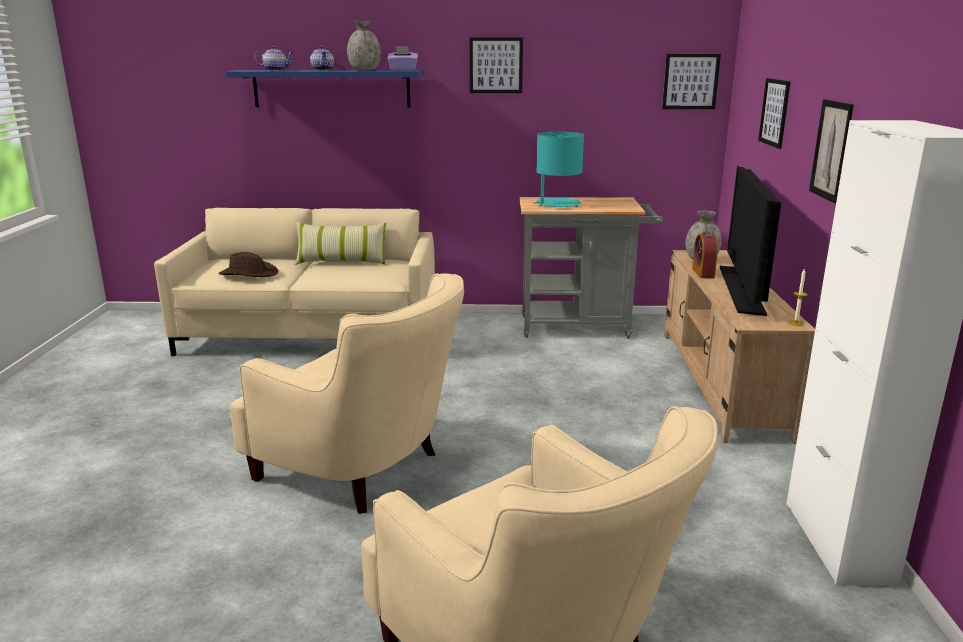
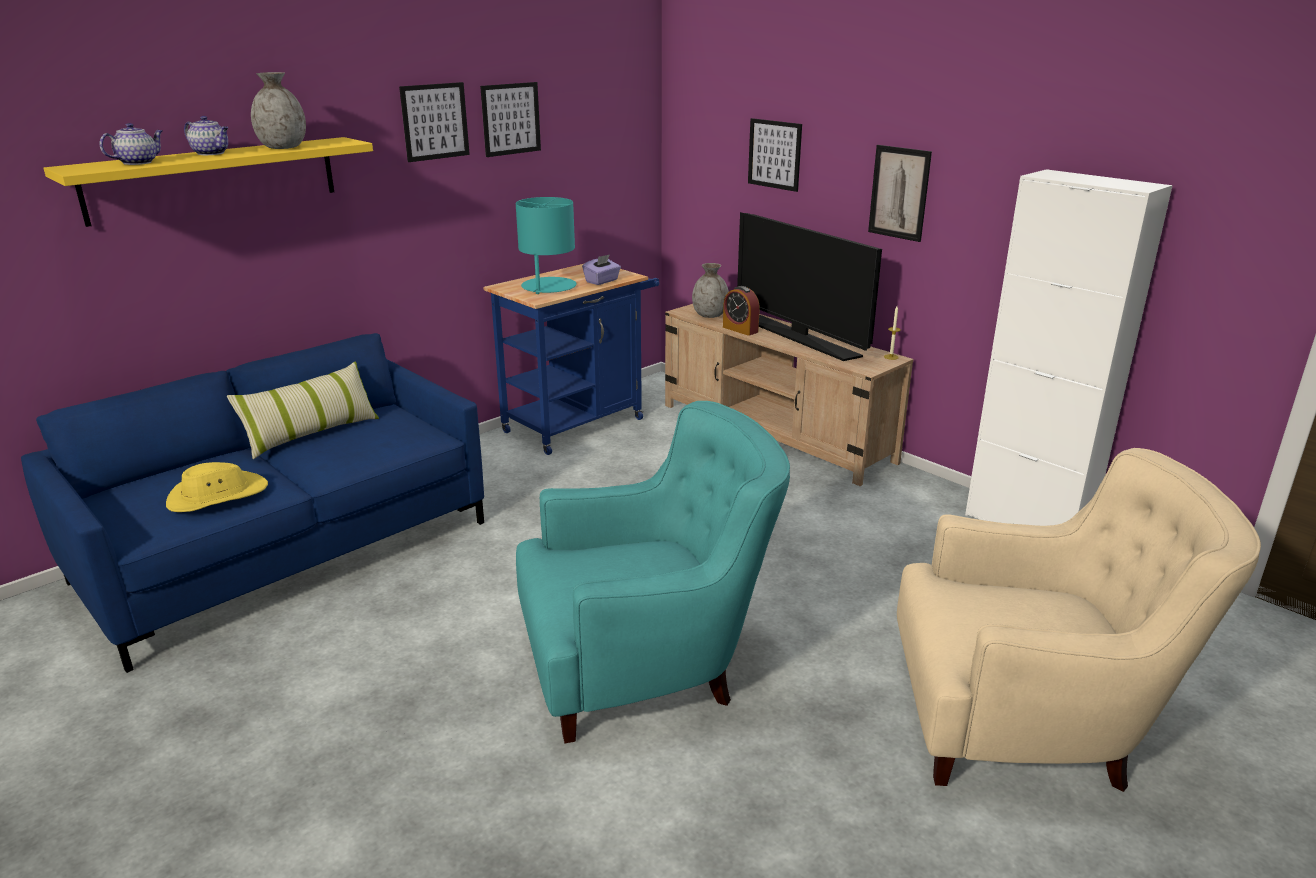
camera: 45 degrees left, 5 degrees up
(249, 274) = (217, 496): brown hat -> yellow hat
(310, 334) = (287, 552): beige sofa -> blue sofa
(331, 88) = (214, 179): blue shelf -> yellow shelf
(361, 468) = (647, 664): beige armchair -> turquoise armchair
(403, 70) = (341, 143): purple tissue box -> purple tissue box (602, 281)
(582, 327) = (580, 422): grey cart -> blue cart
(690, 81) = (628, 121): picture -> picture (510, 119)

